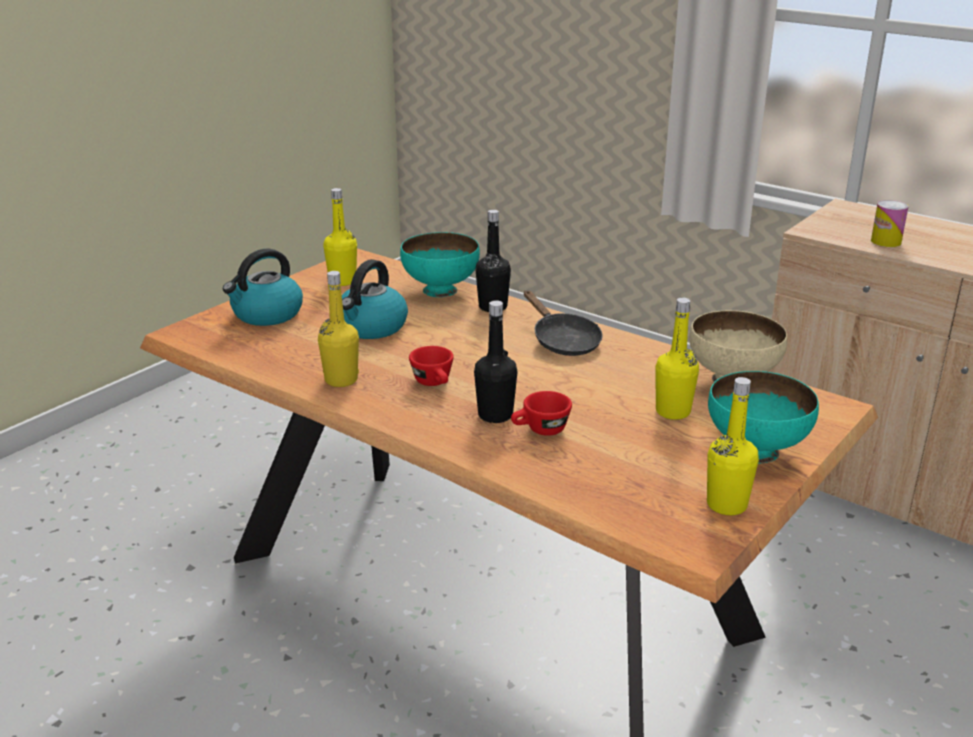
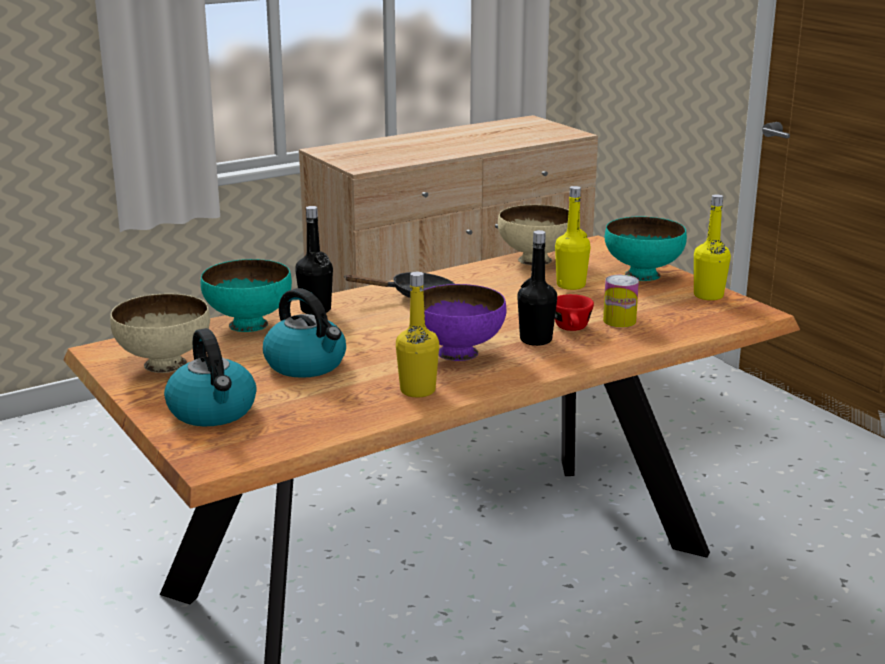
camera: 70 degrees left, 5 degrees down
(342, 281) = (164, 364): yellow bottle -> beige bowl
(435, 383) = (458, 353): red cup -> purple bowl
(886, 241) = (406, 156): can -> can (619, 321)

